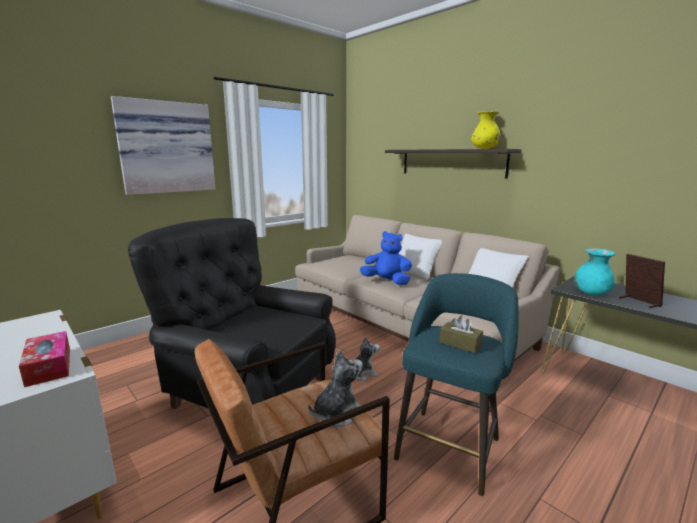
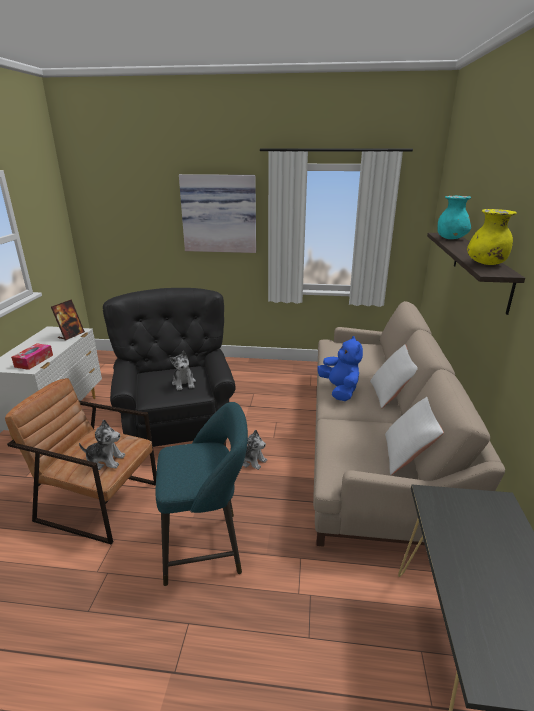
camera: 50 degrees right, 10 degrees up
(275, 320) = (184, 383): none -> plush toy
(460, 344) = (190, 466): brown tissue box -> none
(591, 293) = (446, 518): turquoise vase -> turquoise vase (451, 238)
(638, 302) = (472, 566): picture frame -> picture frame (71, 335)

